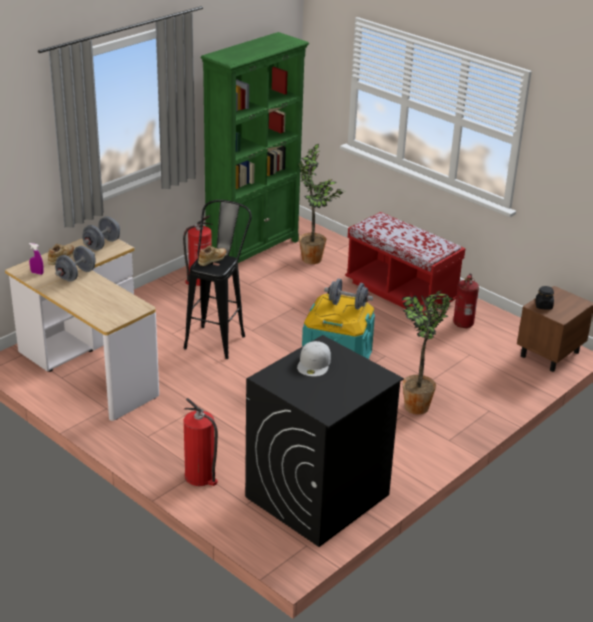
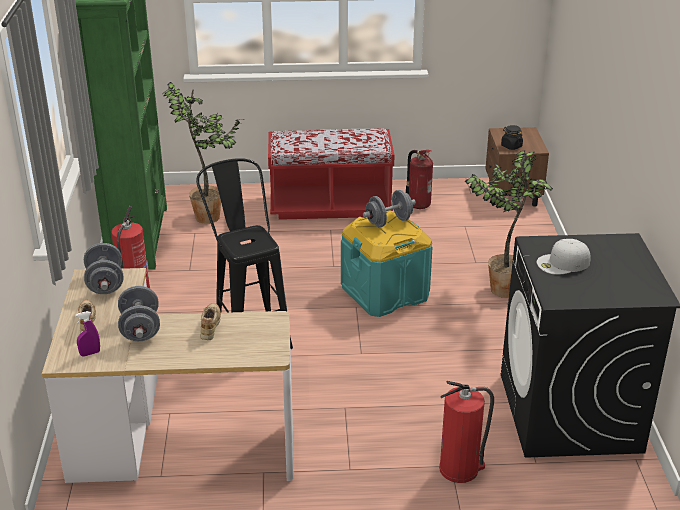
camera: 45 degrees left, 0 degrees up
(212, 260) = (243, 239): beige shoe -> beige shoe (211, 326)
(314, 363) = (563, 263): white cap -> white cap turned 105 degrees clockwise

